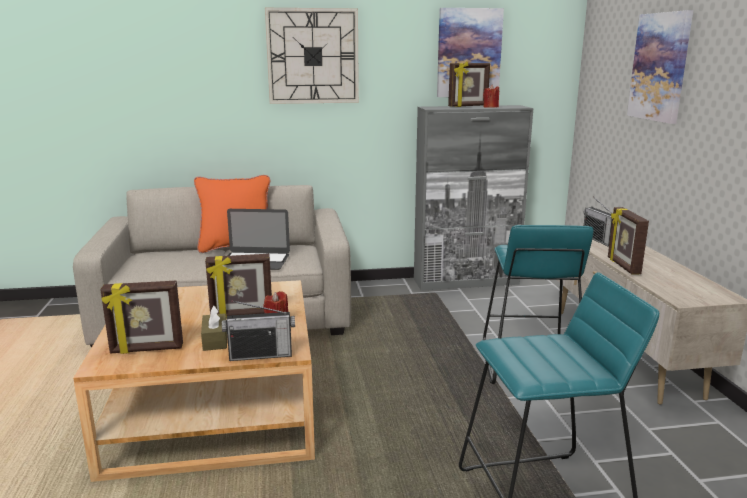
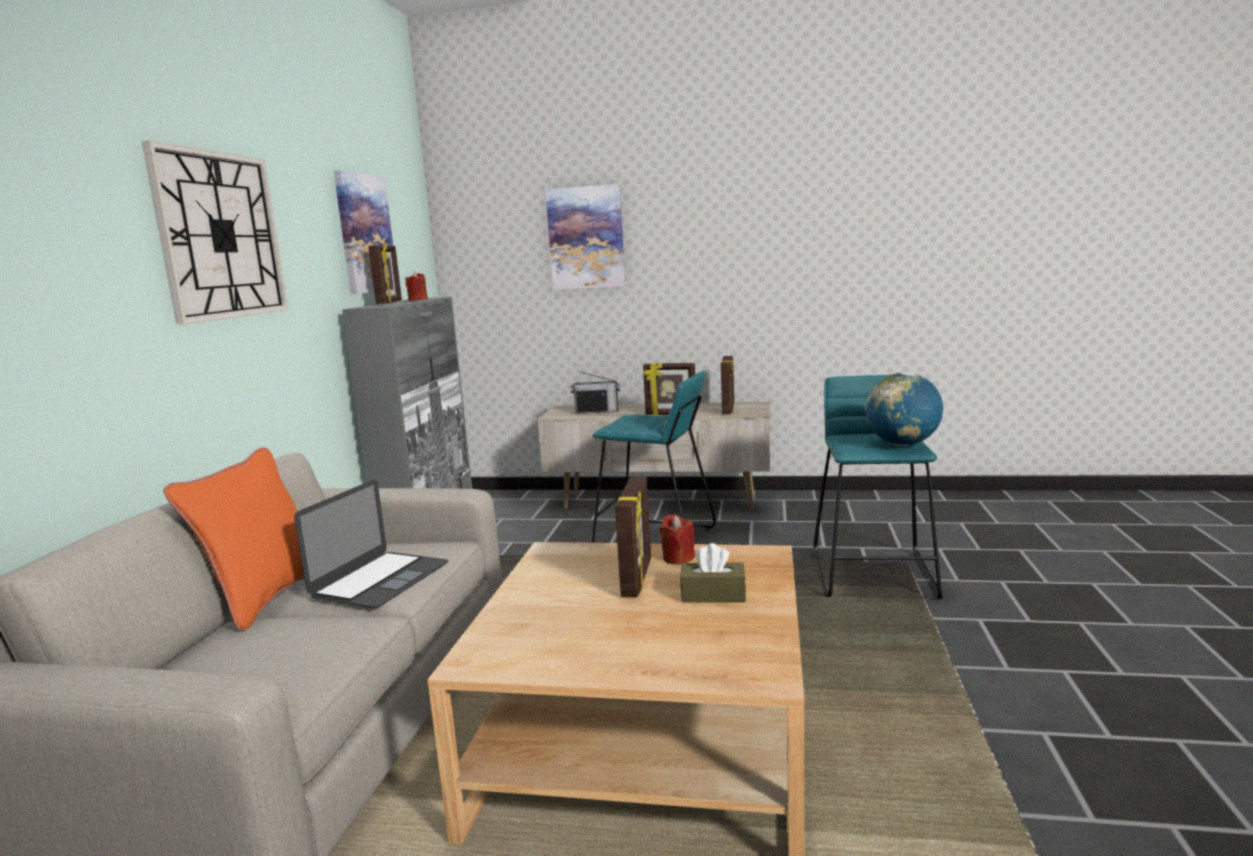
camera: 70 degrees left, 5 degrees down
(147, 349) = (724, 642): picture frame -> picture frame (729, 409)
(260, 355) = (772, 568): radio -> none
(538, 369) = (902, 444): none -> globe

